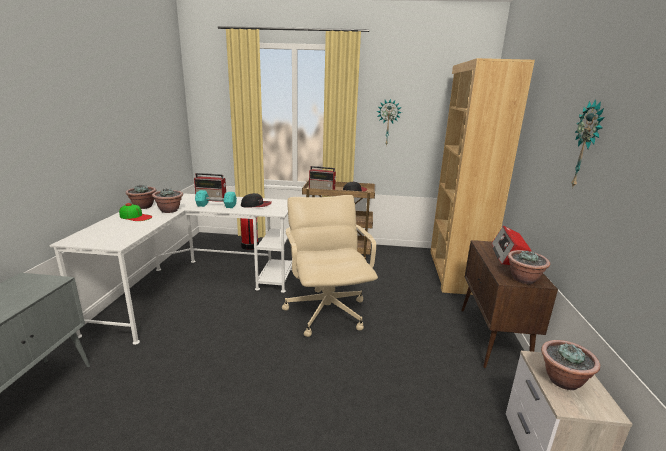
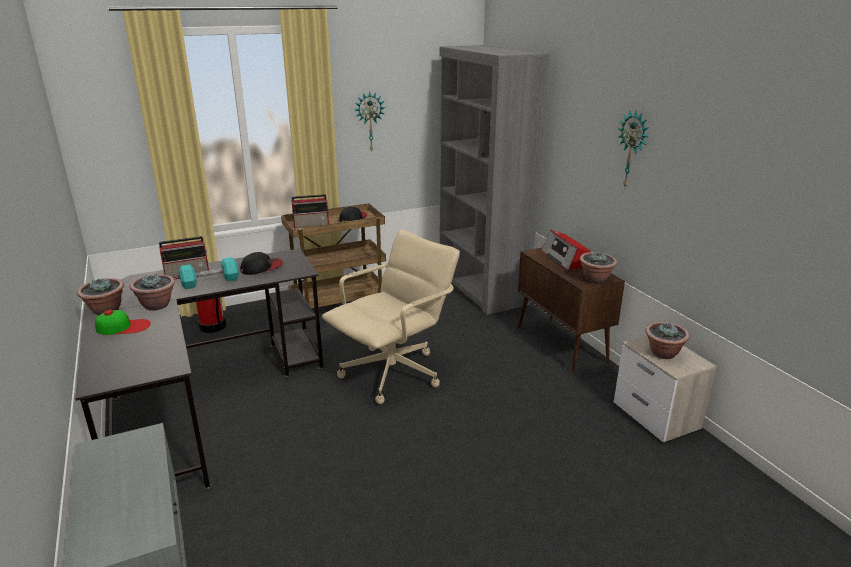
camera: 30 degrees left, 5 degrees up
(195, 287) = (202, 401): white desk -> black desk
(327, 312) = (393, 373): beige office chair -> beige office chair turned 90 degrees clockwise
(455, 271) = (481, 288): brown bookcase -> grey bookcase

